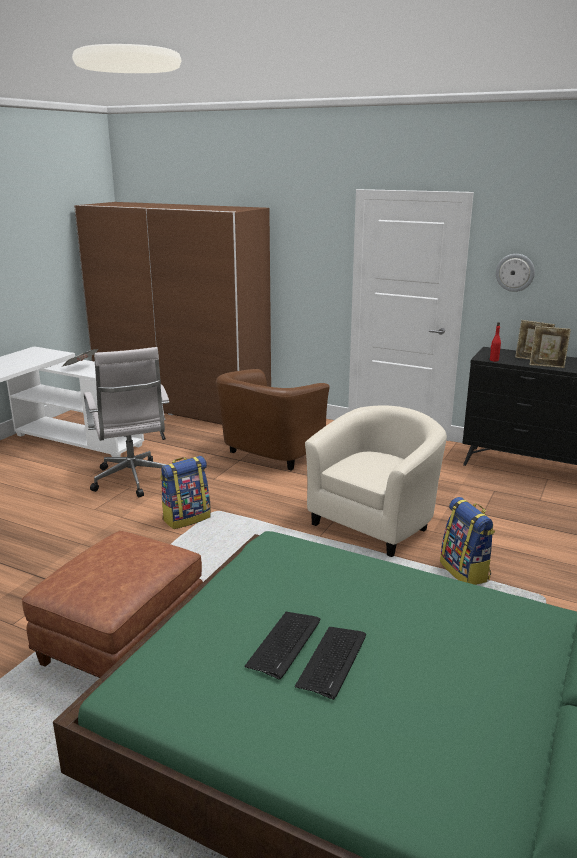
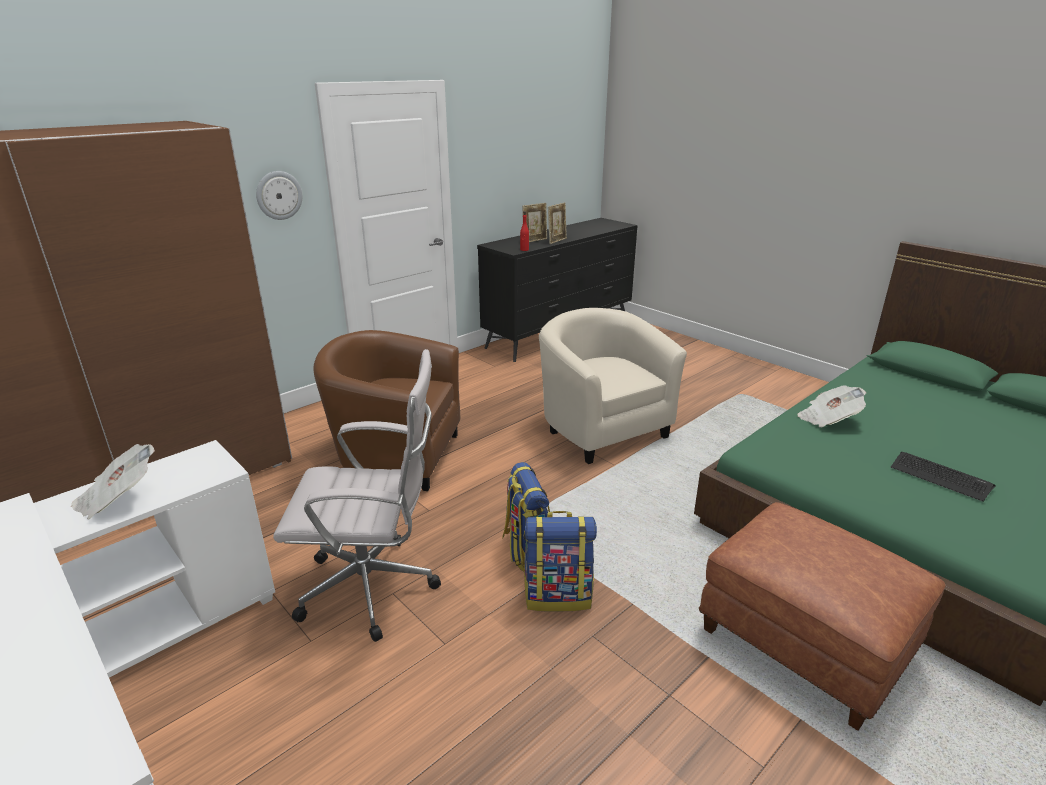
camera: 70 degrees left, 5 degrees up
(269, 455) = (396, 456): brown armchair -> brown armchair turned 135 degrees clockwise
(332, 661) = (956, 459): keyboard -> none
(371, 579) = (828, 419): none -> newspaper
(465, 571) = (700, 412): backpack -> backpack (558, 595)
(515, 272) = (488, 162): wall clock -> wall clock (279, 195)

